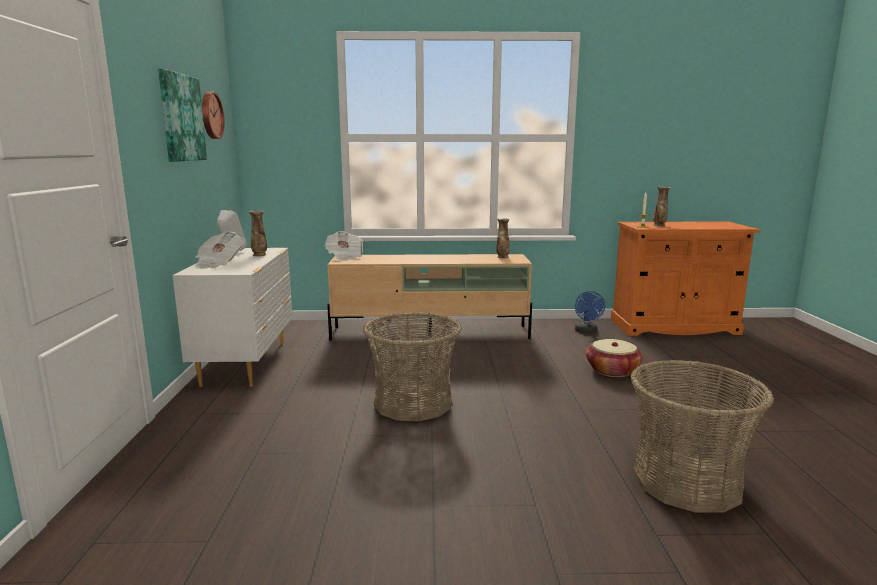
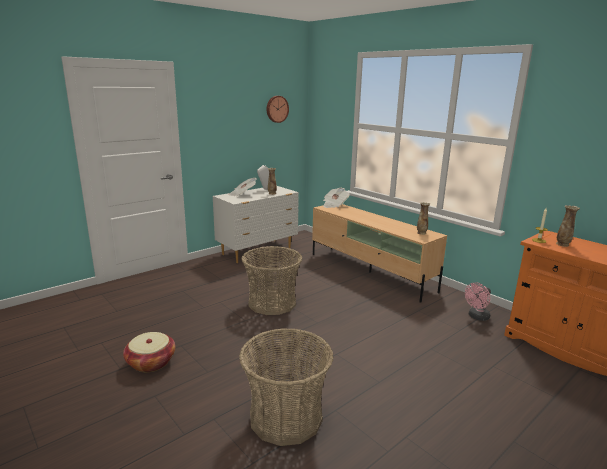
camera: 50 degrees right, 5 degrees up
(181, 118) = (242, 114): picture -> none
(586, 331) = (477, 317): blue fan -> pink fan
(612, 370) = (418, 347): basket -> basket (151, 362)

